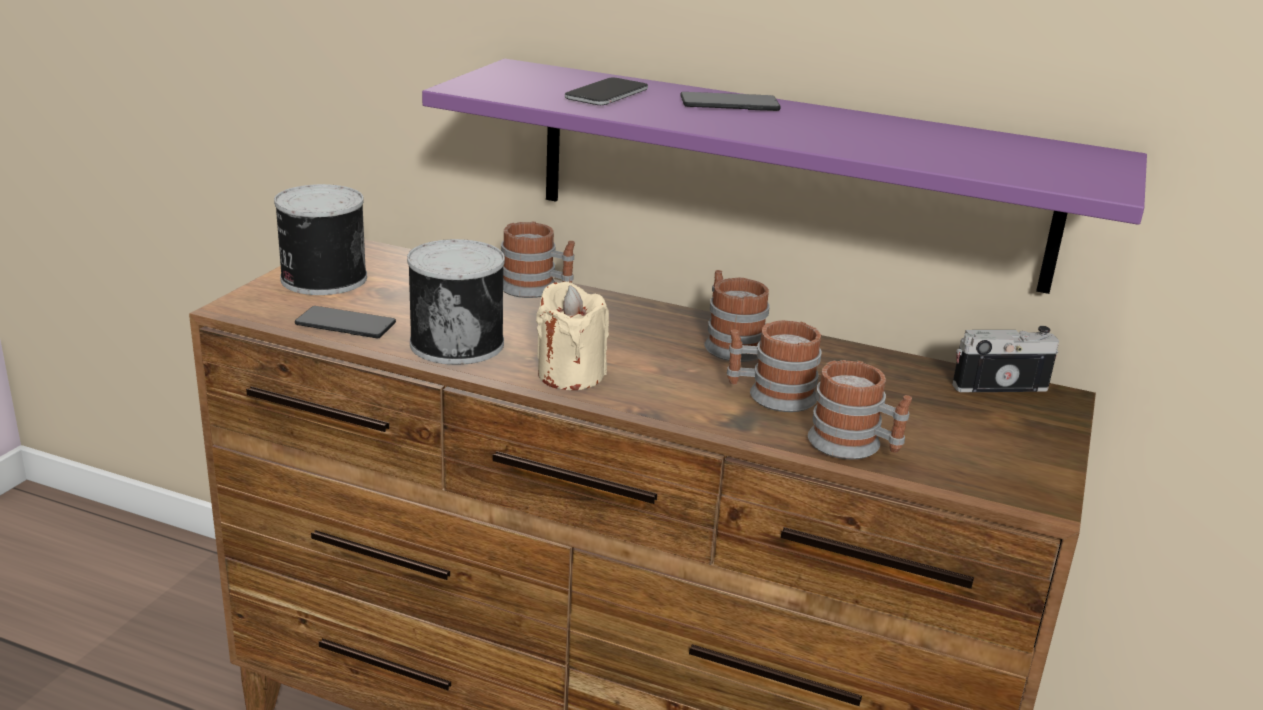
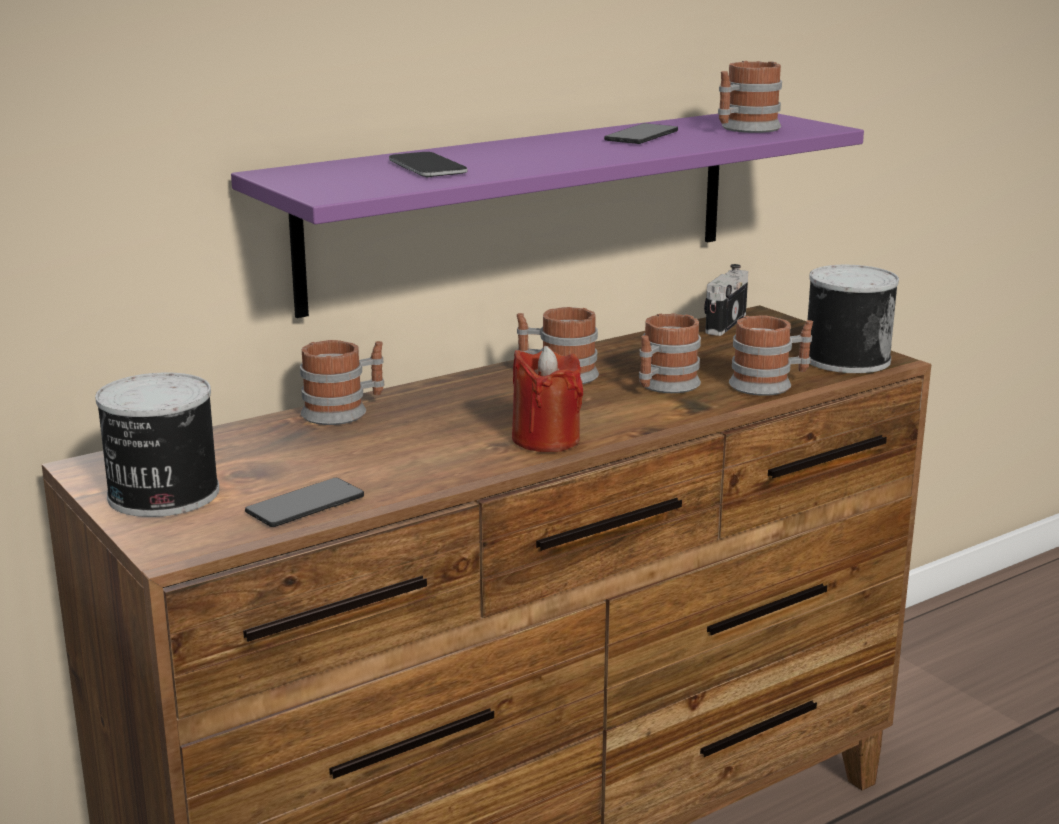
camera: 55 degrees left, 5 degrees down
(458, 342) = (420, 466): can -> can (844, 358)
(570, 375) = (545, 439): beige candle -> red candle
(729, 104) = (510, 149): phone -> phone (641, 136)
(1010, 160) = (744, 129): none -> mug

